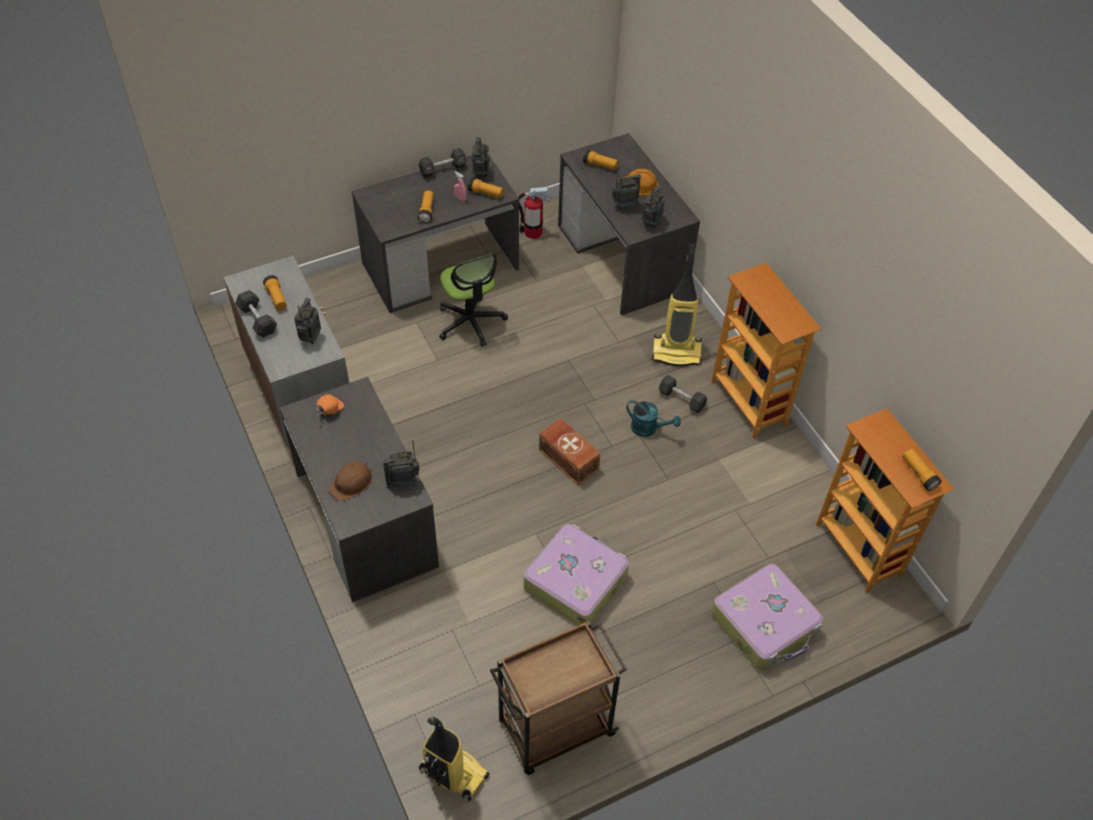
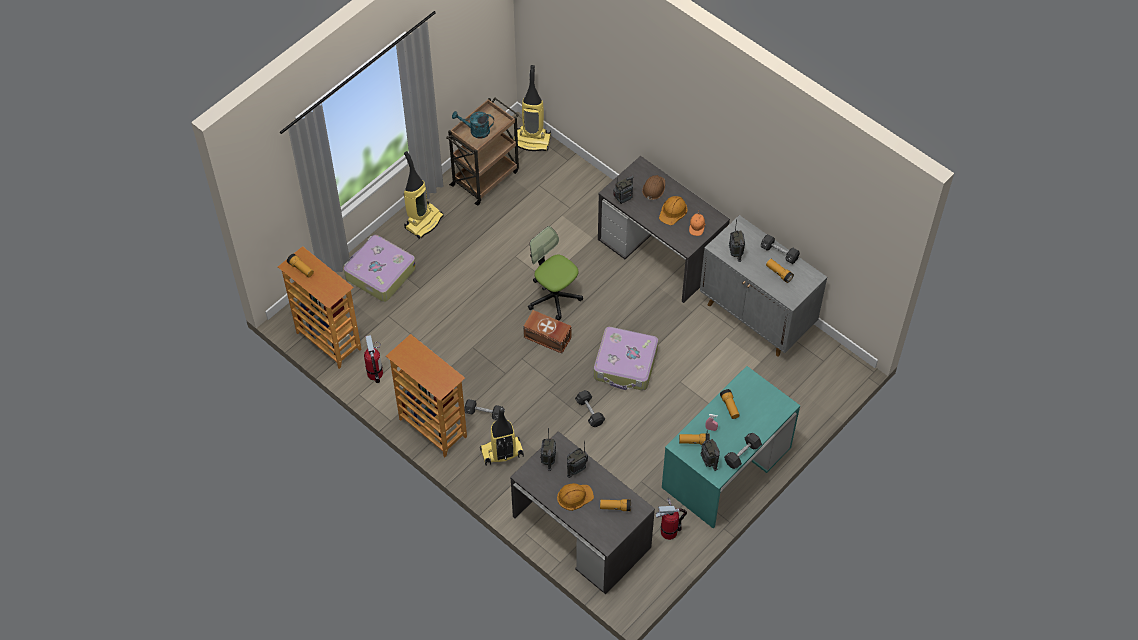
camera: 160 degrees right, 5 degrees up
(346, 441) = (673, 211): none -> orange hard hat
(440, 265) = (727, 468): grey desk -> turquoise desk
(470, 322) = (673, 423): office chair -> office chair (554, 296)
(558, 362) = (590, 412): none -> black dumbbell
(575, 581) = (508, 259): suitcase -> suitcase (626, 364)
(648, 428) = (500, 380): turquoise watering can -> turquoise watering can (476, 131)
(677, 686) = (423, 221): none -> vacuum cleaner
(804, 487) = (375, 373): none -> fire extinguisher

